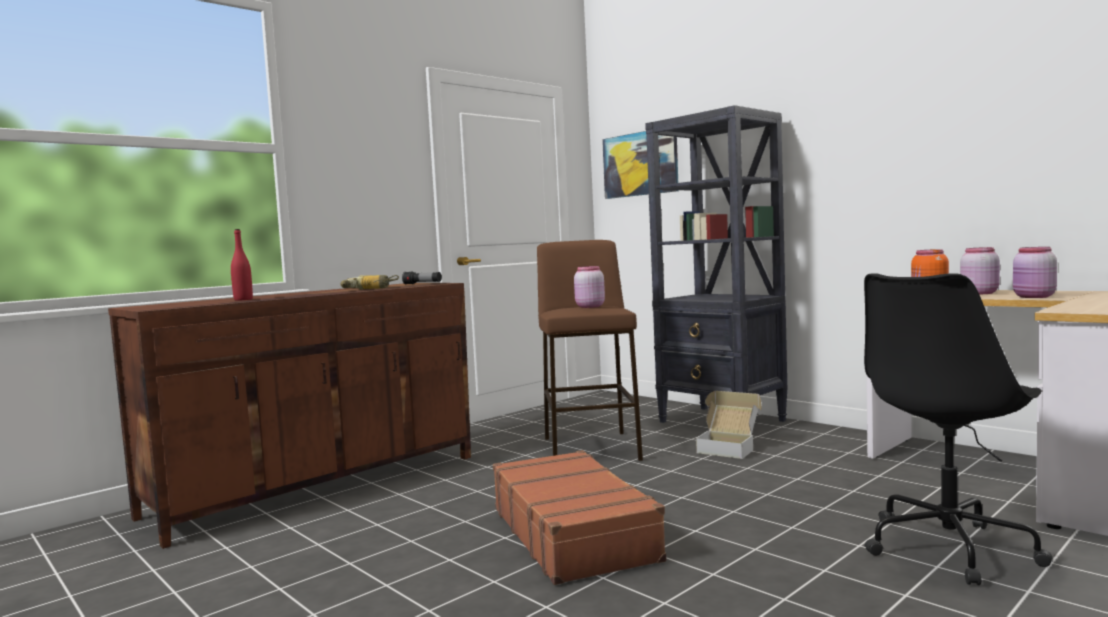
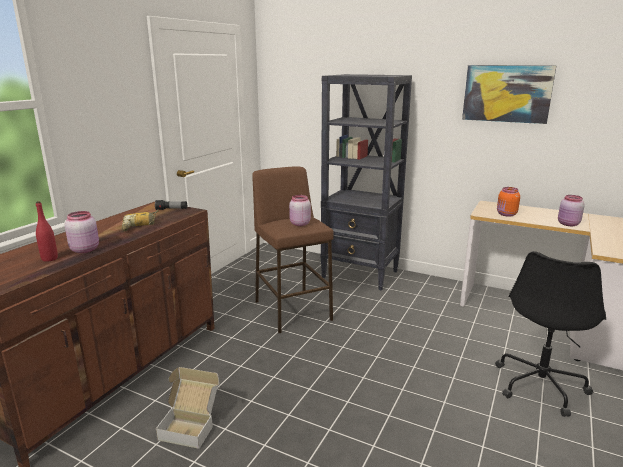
camera: 20 degrees left, 15 degrees up
(573, 533) = (331, 403): brown suitcase -> none
(640, 164) = (299, 91): picture -> picture (507, 93)
(729, 448) = (379, 303): cardboard box -> cardboard box (191, 425)
(979, 293) = (532, 214): pink jar -> pink jar (85, 249)

